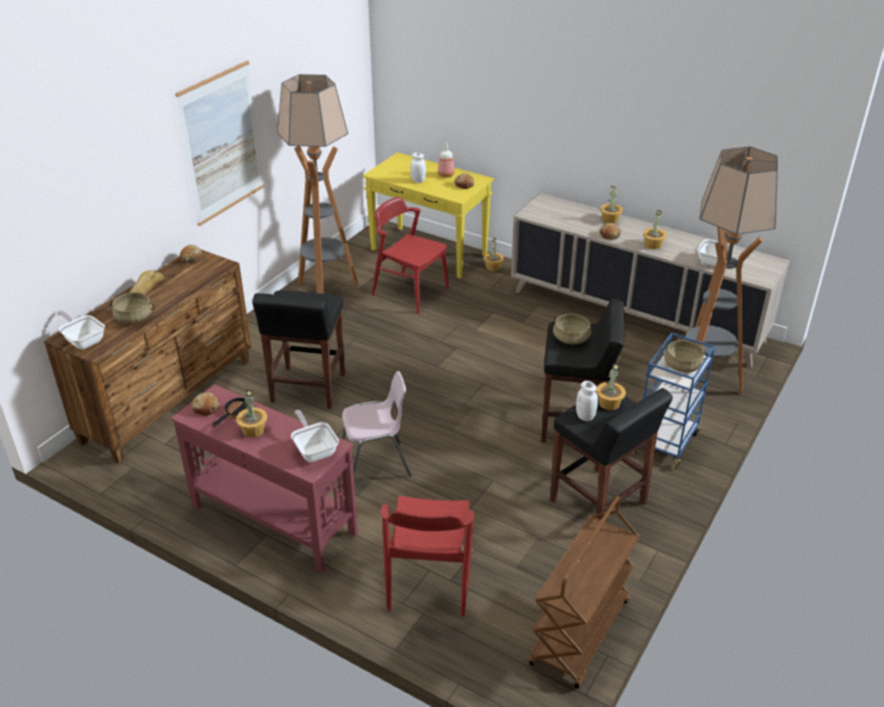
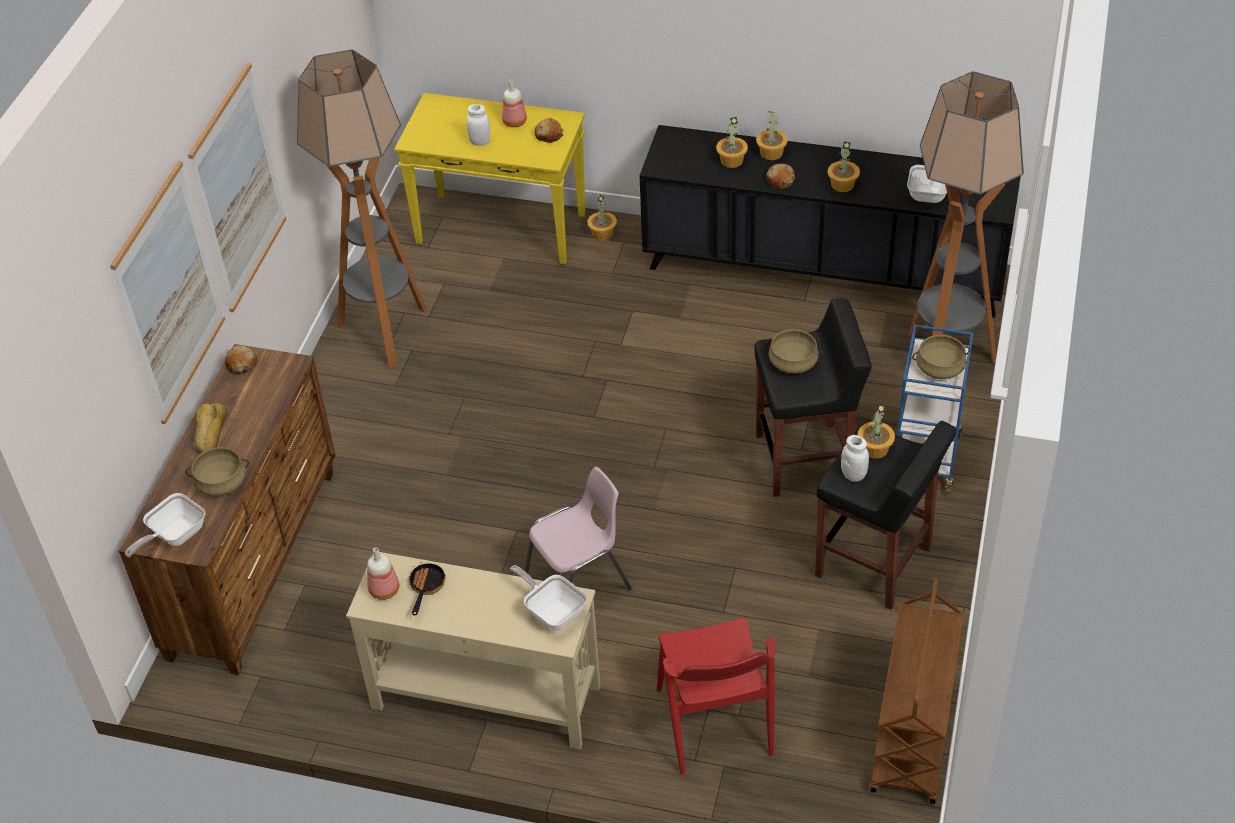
camera: 15 degrees left, 10 degrees up
(83, 340) = (174, 536): frying pan -> frying pan turned 75 degrees counterclockwise
(138, 182) = (169, 294): none -> picture
(206, 408) = (384, 589): bread -> bottle
(253, 430) = (461, 604): potted plant -> potted plant (731, 160)
(273, 519) = (485, 696): red console table -> beige console table
(307, 389) = (436, 496): black stool -> none
(410, 292) = (504, 304): red chair -> none
(635, 315) = (823, 270): beige cabinet -> black cabinet

